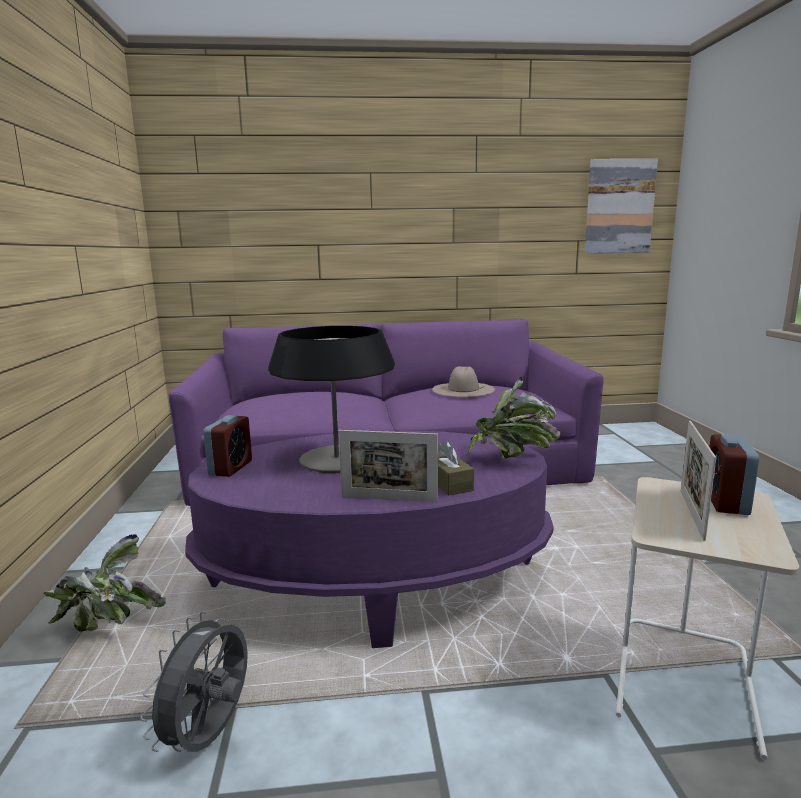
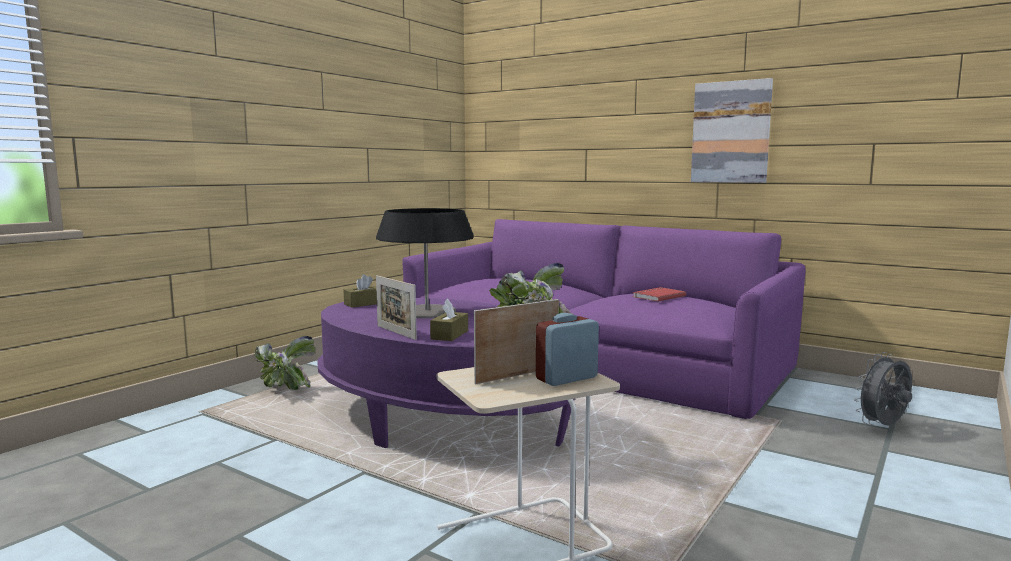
camera: 40 degrees right, 5 degrees down
(210, 737) = (250, 444): grey fan -> grey fan (883, 426)
(231, 468) = (364, 304): alarm clock -> brown tissue box
(463, 389) = (657, 296): beige hat -> red book
(619, 207) = (936, 100): picture -> picture (731, 132)

